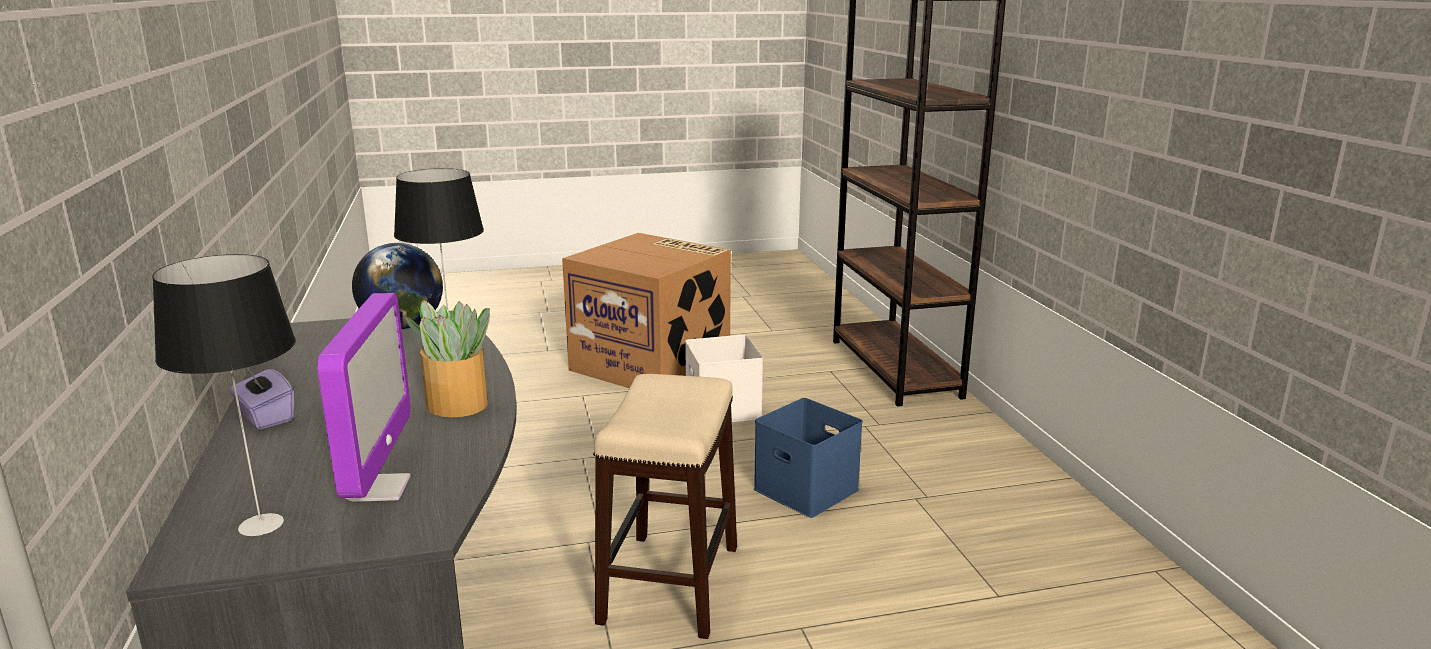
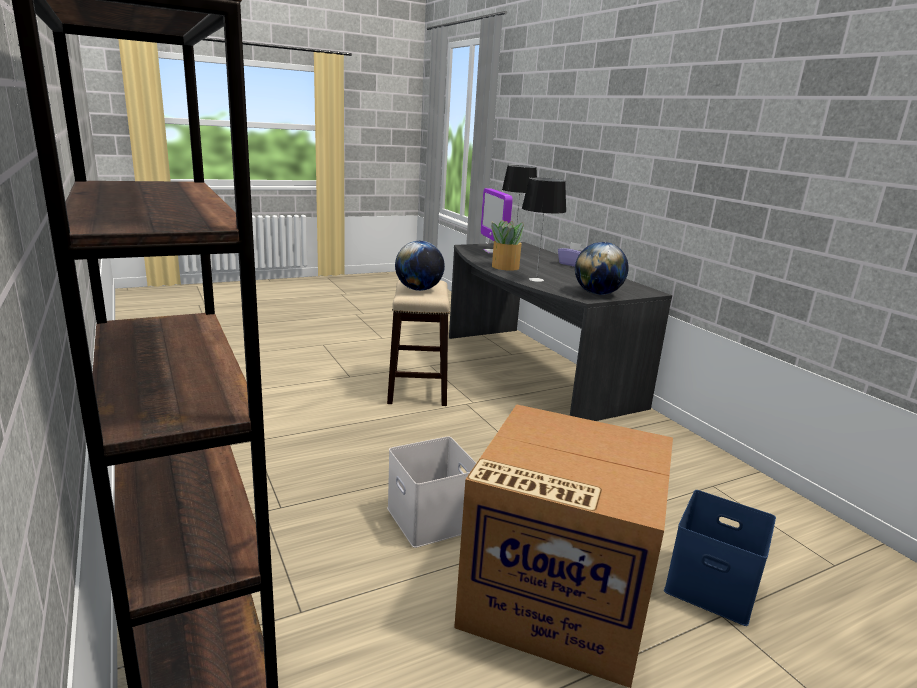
camera: 165 degrees right, 0 degrees up
(672, 405) = (419, 289): none -> globe
(803, 489) = (346, 440): blue storage box -> blue storage box (713, 585)

